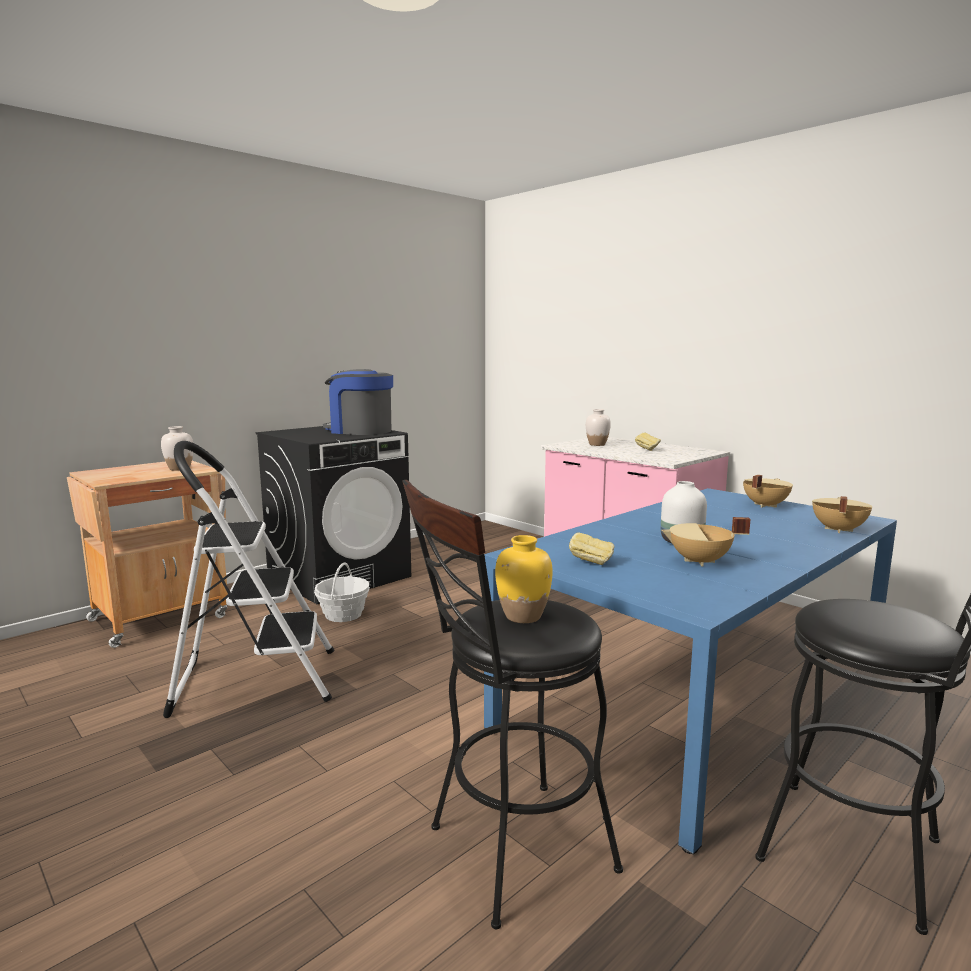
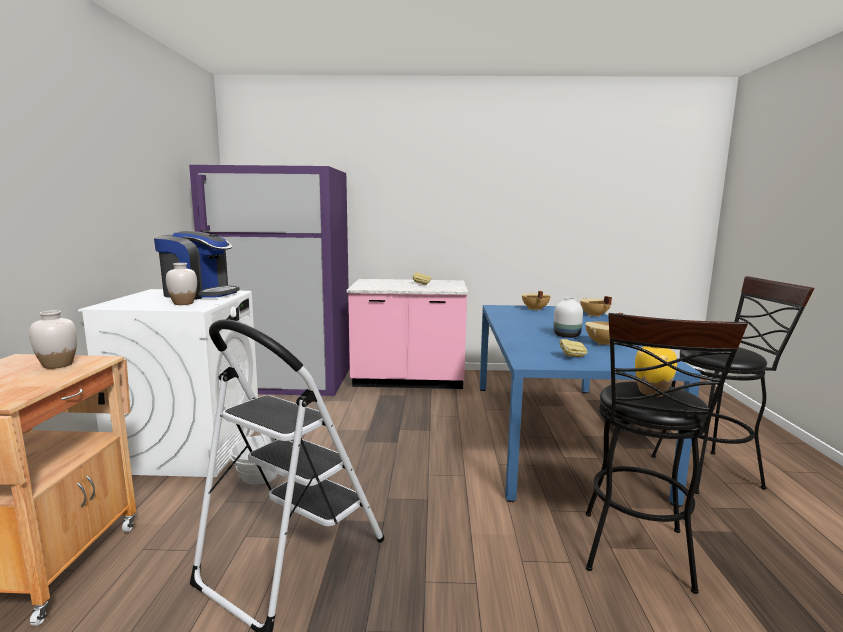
camera: 45 degrees left, 0 degrees up
(340, 576) = (190, 446): black washing machine -> white washing machine
(359, 431) = (199, 294): coffee machine -> coffee machine turned 150 degrees counterclockwise
(502, 544) = (285, 379): none -> purple fridge
(597, 444) = (381, 285): white vase -> white vase (183, 303)

